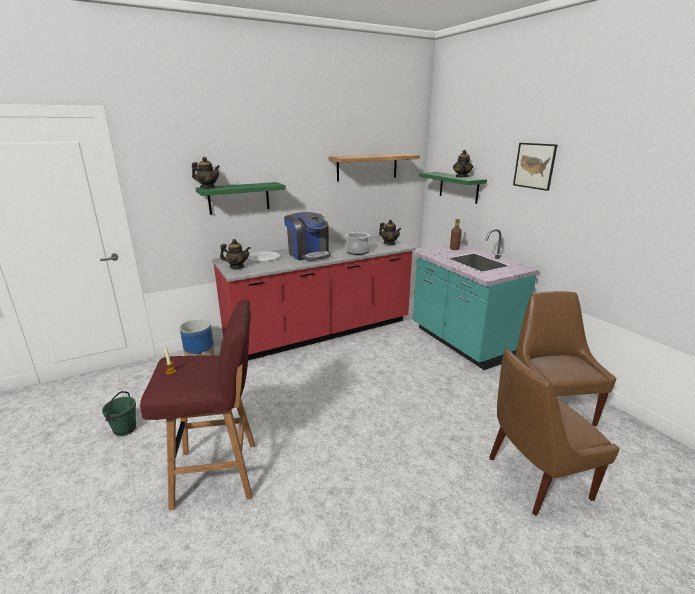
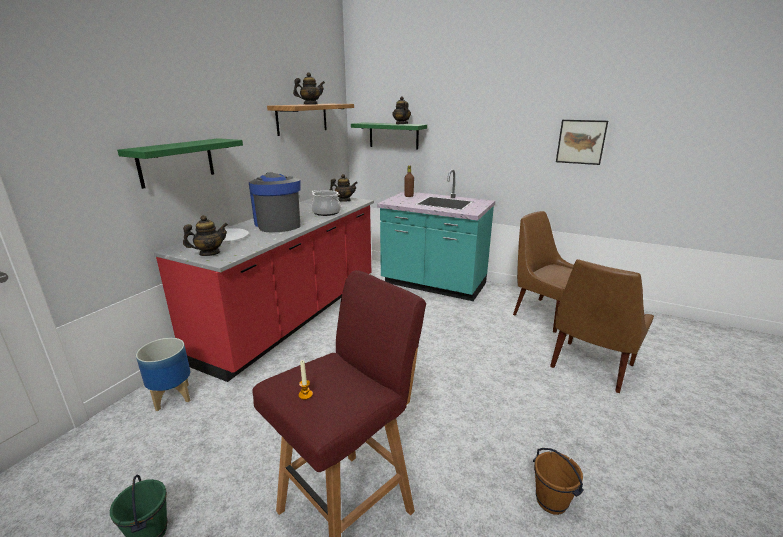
camera: 35 degrees left, 0 degrees up
(208, 187) = (141, 148): teapot -> teapot (310, 104)
(309, 254) = (278, 224): coffee machine -> coffee machine turned 135 degrees counterclockwise
(349, 554) = (551, 501): none -> brown bucket
(534, 166) = (478, 107): picture -> picture (581, 142)

